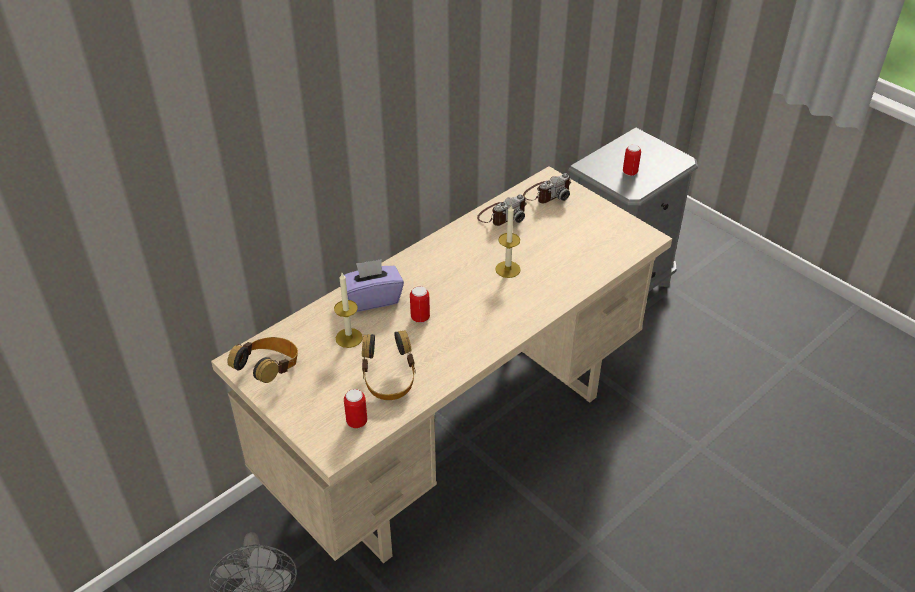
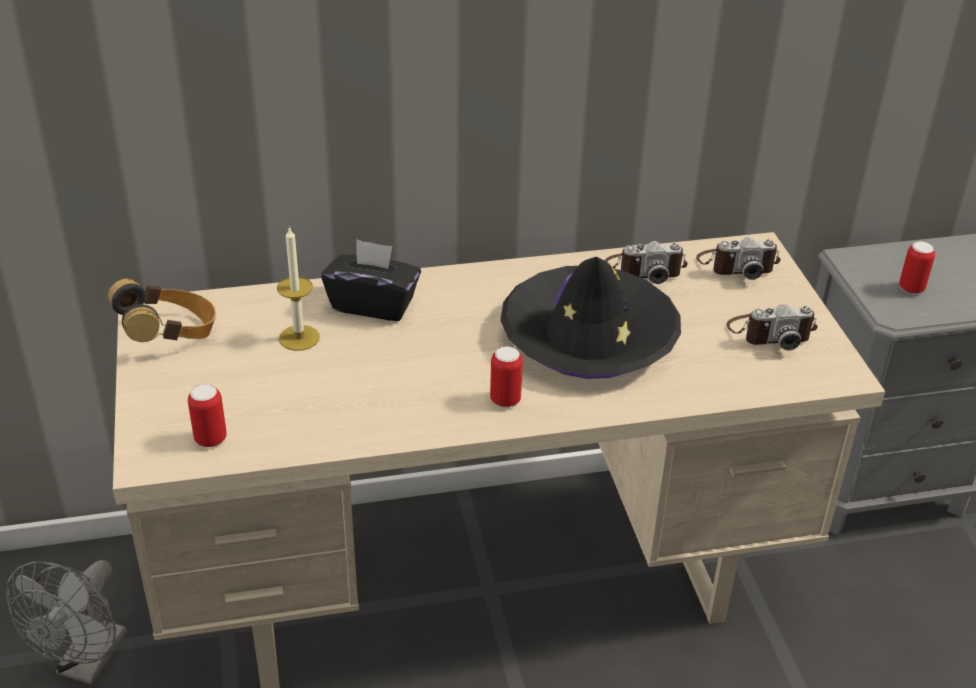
camera: 30 degrees right, 5 degrees down
(372, 298) = (373, 304): purple tissue box -> black tissue box
(389, 380) = (298, 408): headphones -> none
(420, 318) = (411, 350): can -> can (505, 400)
(508, 269) = (588, 338): candle -> black hat
(595, 228) = (770, 333): none -> camera

